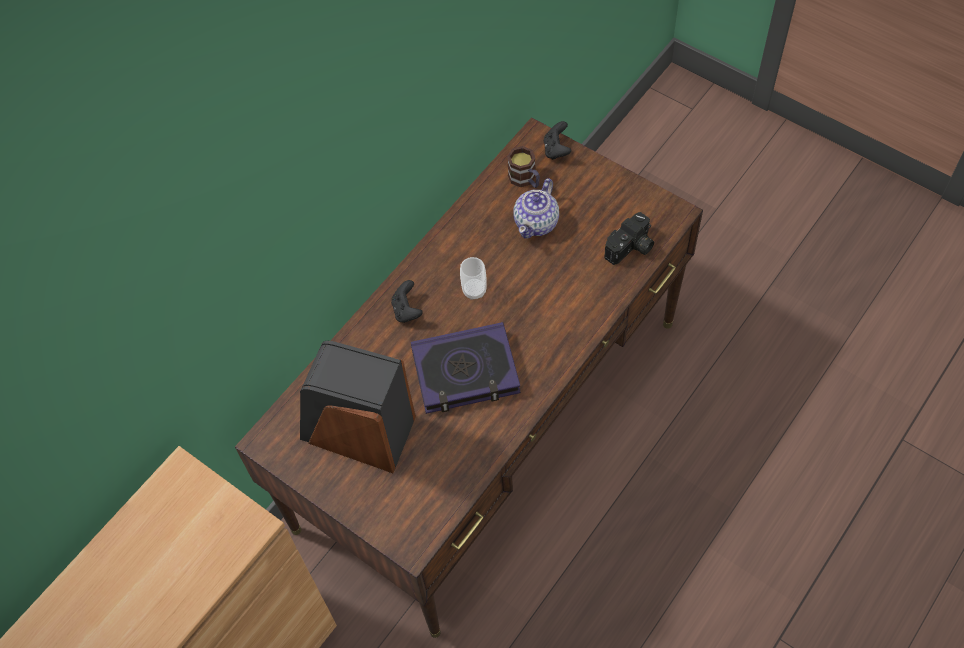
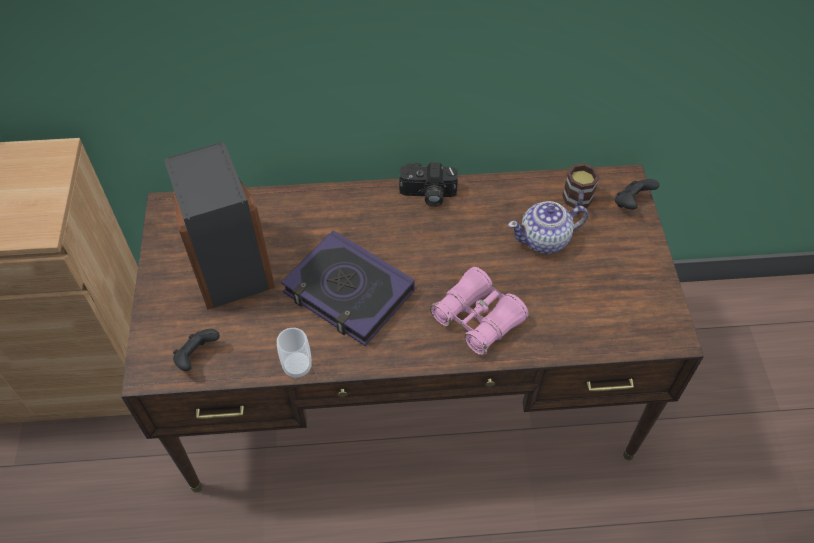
camera: 45 degrees right, 5 degrees down
(407, 310) = (368, 212): black game controller -> black game controller (197, 356)
(474, 290) = (432, 243): cup -> cup (297, 366)
(561, 310) = (477, 319): none -> pink binoculars
(631, 248) = (597, 327): camera -> camera (427, 194)

